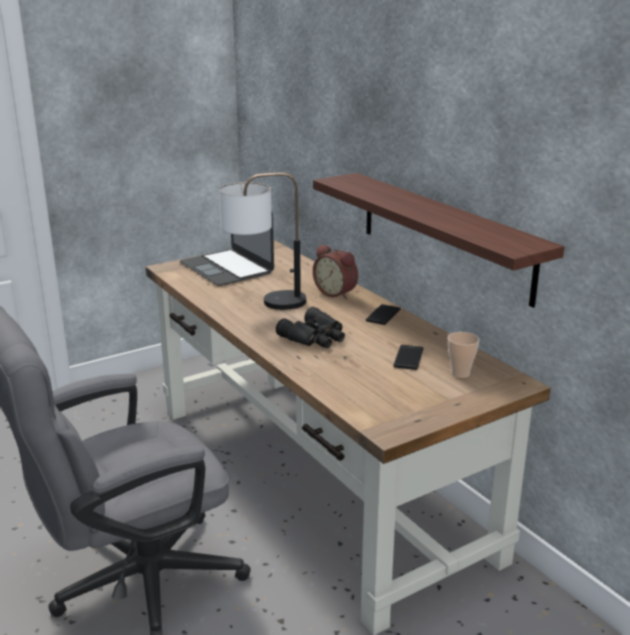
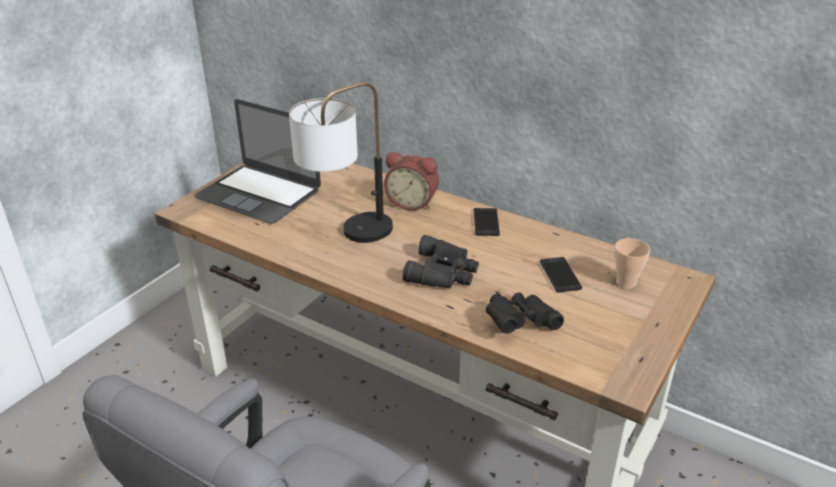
camera: 25 degrees left, 10 degrees up
(342, 378) = (519, 323): none -> black binoculars
(443, 235) = (555, 127): shelf -> none

